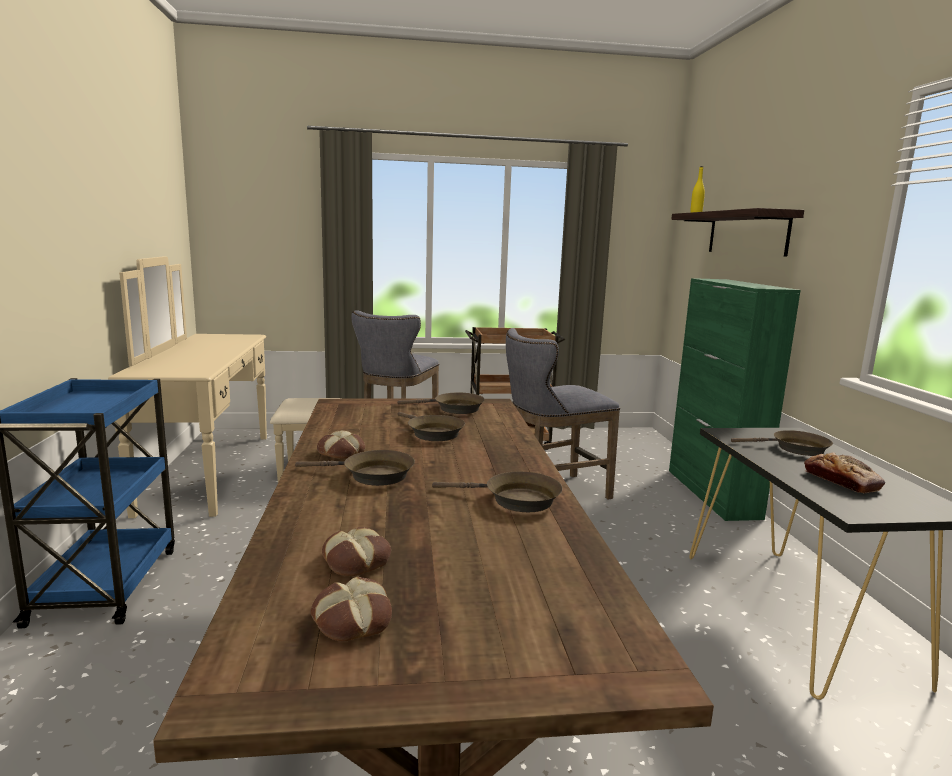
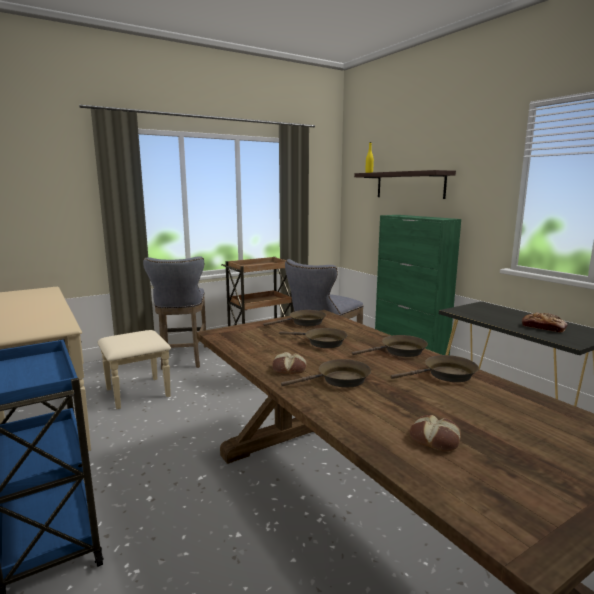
camera: 25 degrees left, 0 degrees up
(351, 619) = (501, 476): bread -> none
(795, 449) = (498, 314): brown frying pan -> brown frying pan (400, 351)

